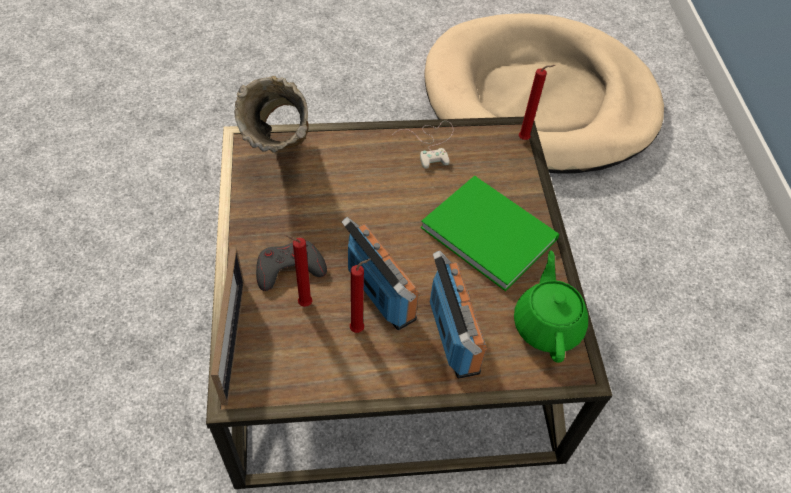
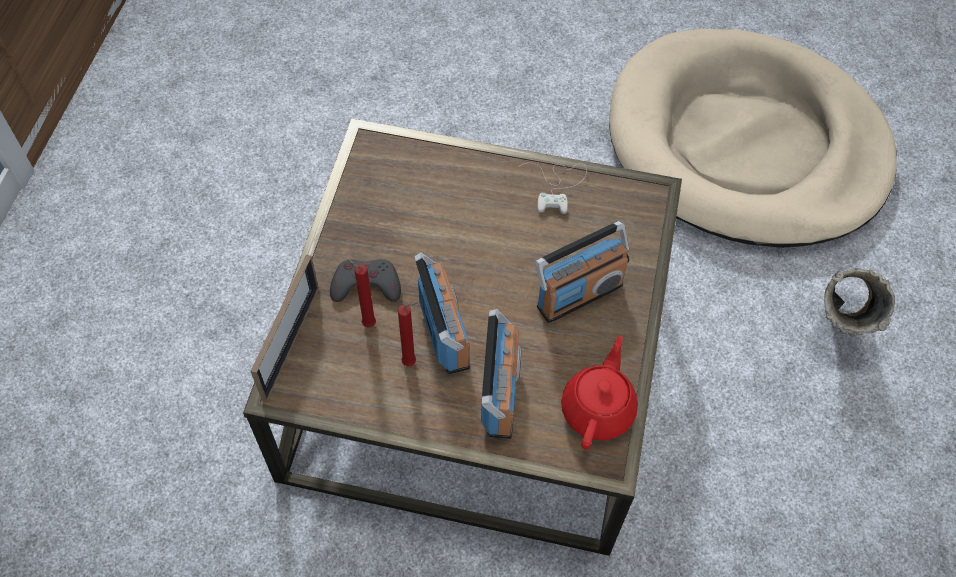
camera: 20 degrees right, 5 degrees up
(282, 162) = (397, 171): beige vase -> beige vase (836, 327)
(488, 229) = (579, 294): green book -> radio
(525, 139) = (661, 204): red candle -> none
(547, 325) = (598, 409): green teapot -> red teapot

